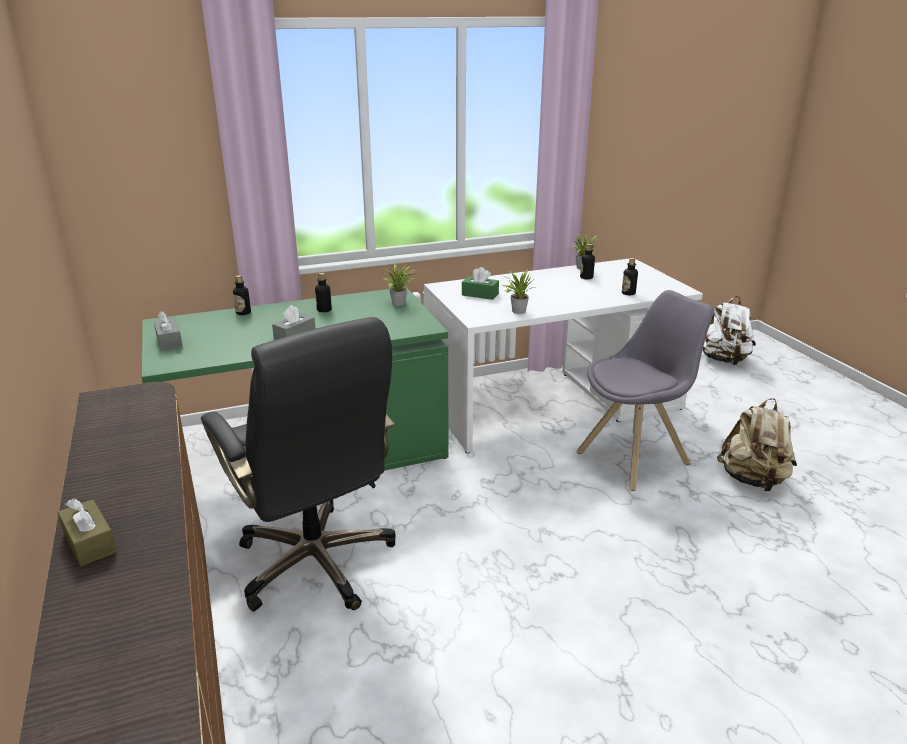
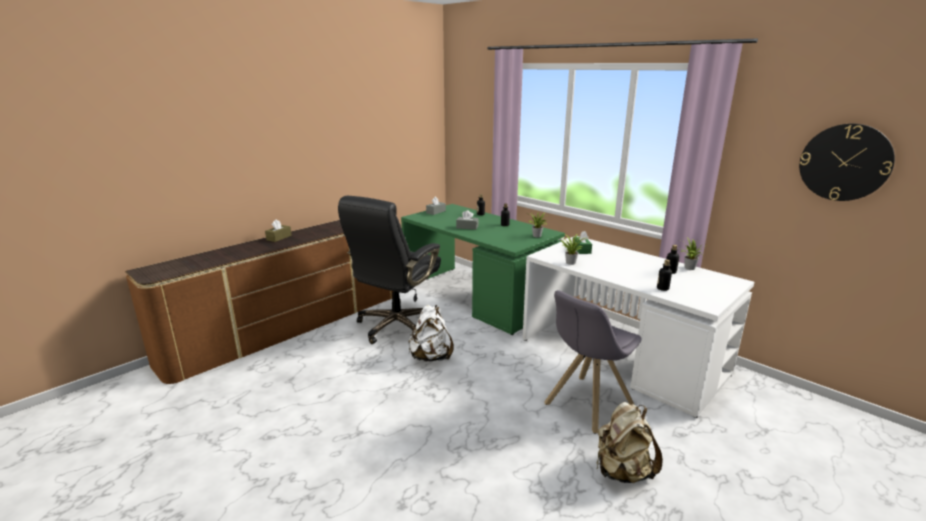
camera: 65 degrees right, 5 degrees down
(634, 458) = (587, 404): grey chair -> grey chair turned 105 degrees clockwise
(674, 116) = (844, 162): none -> wall clock
(724, 360) = (840, 433): white backpack -> white backpack (430, 357)

